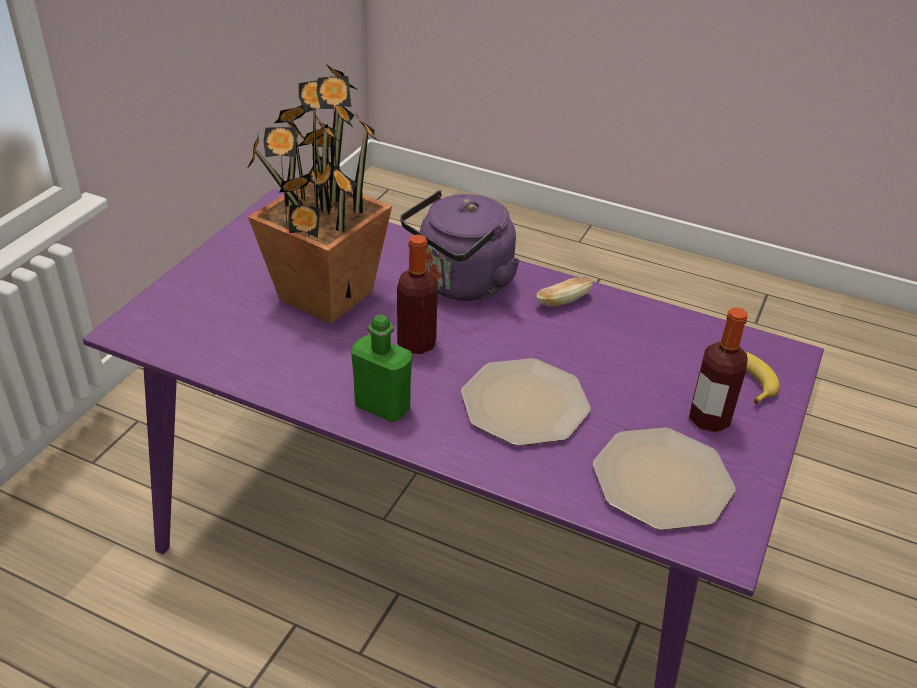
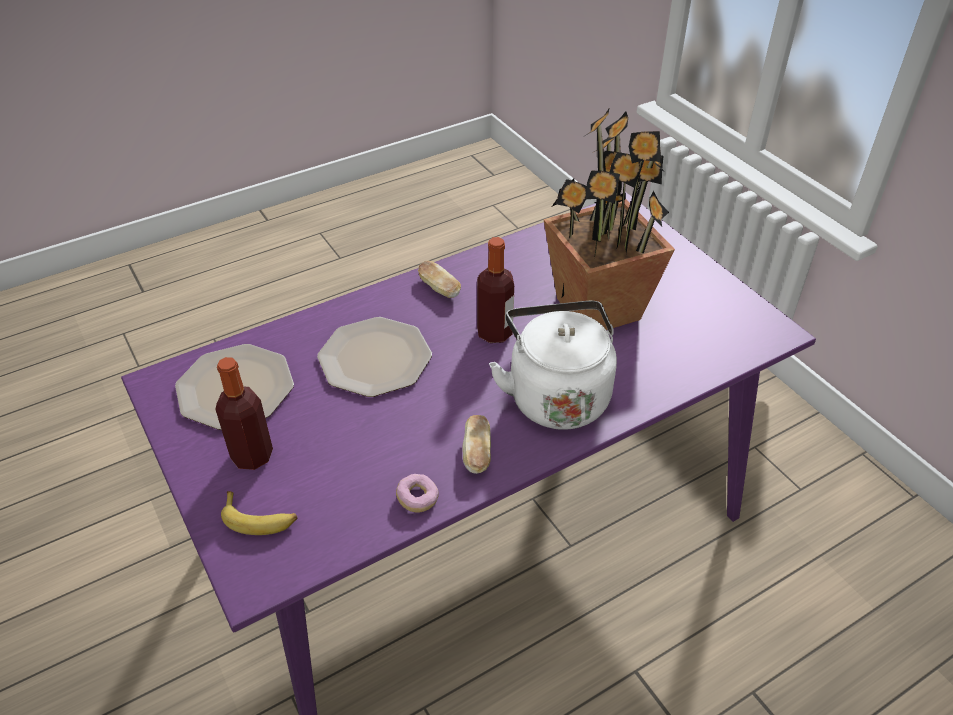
camera: 125 degrees right, 5 degrees up
(382, 407) = (439, 289): green bottle -> bread
(461, 284) = (556, 395): purple kettle -> white kettle
(635, 312) = (417, 499): none -> donut

